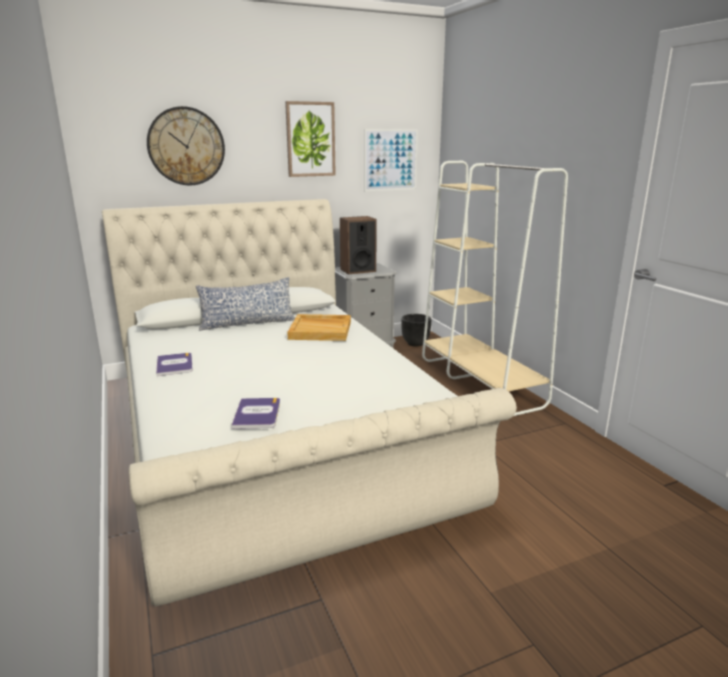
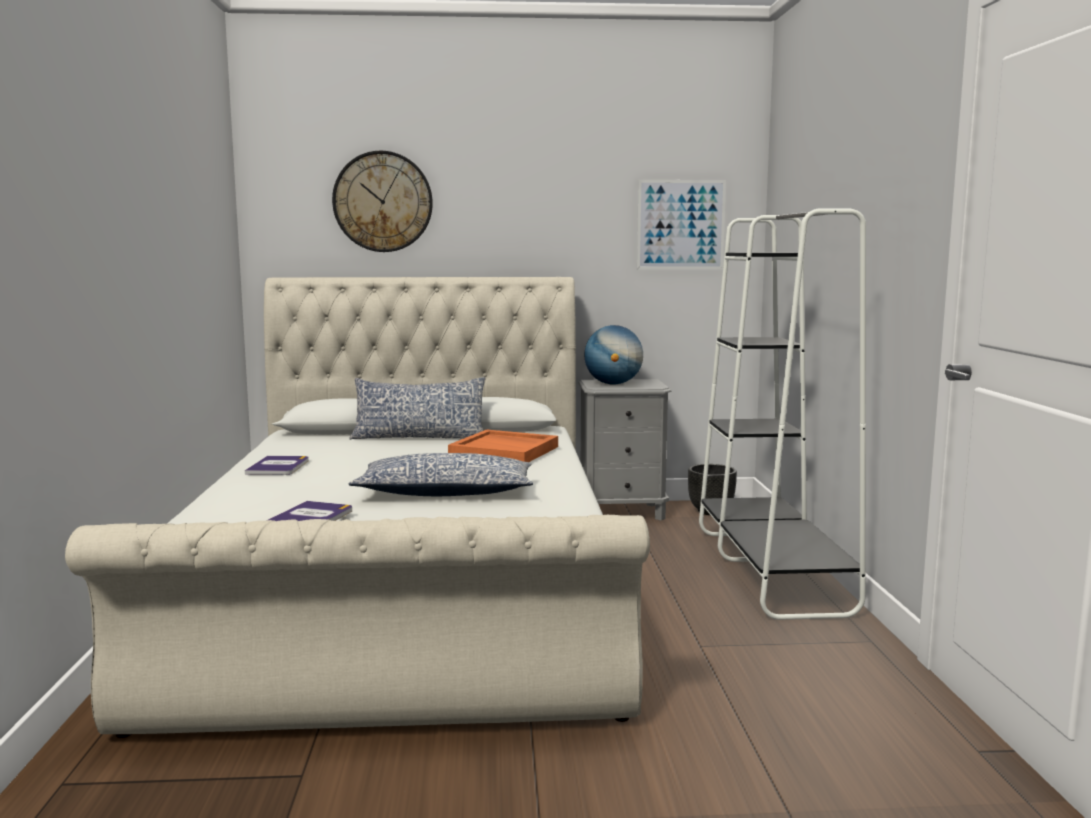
camera: 20 degrees right, 10 degrees down
(310, 139) = (555, 194): picture -> none
(320, 374) = (445, 493): none -> pillow
(321, 330) = (505, 451): beige tray -> orange tray
(357, 270) = (613, 384): speaker -> globe
(480, 383) = (771, 572): beige clothes rack -> black clothes rack

